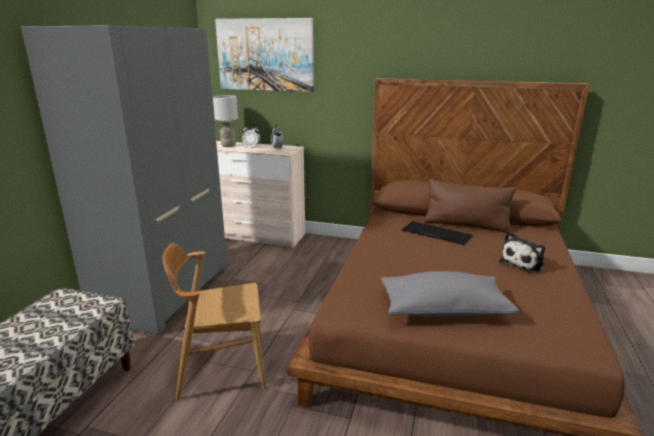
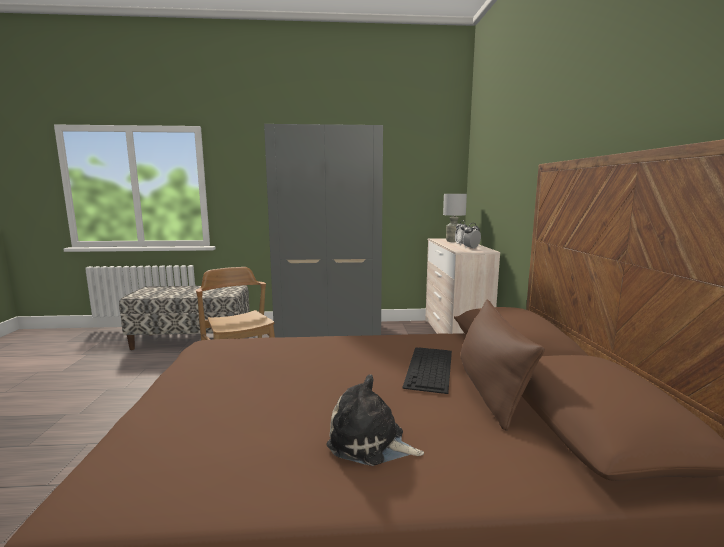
camera: 70 degrees right, 10 degrees down
(265, 55) = (492, 151): picture -> none
(443, 310) = (206, 386): grey pillow -> none

